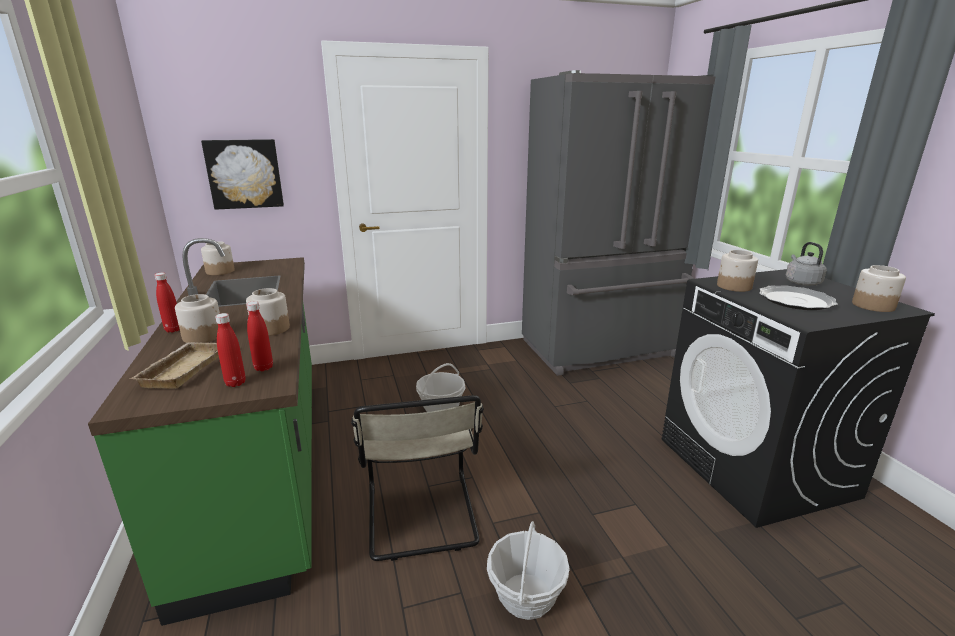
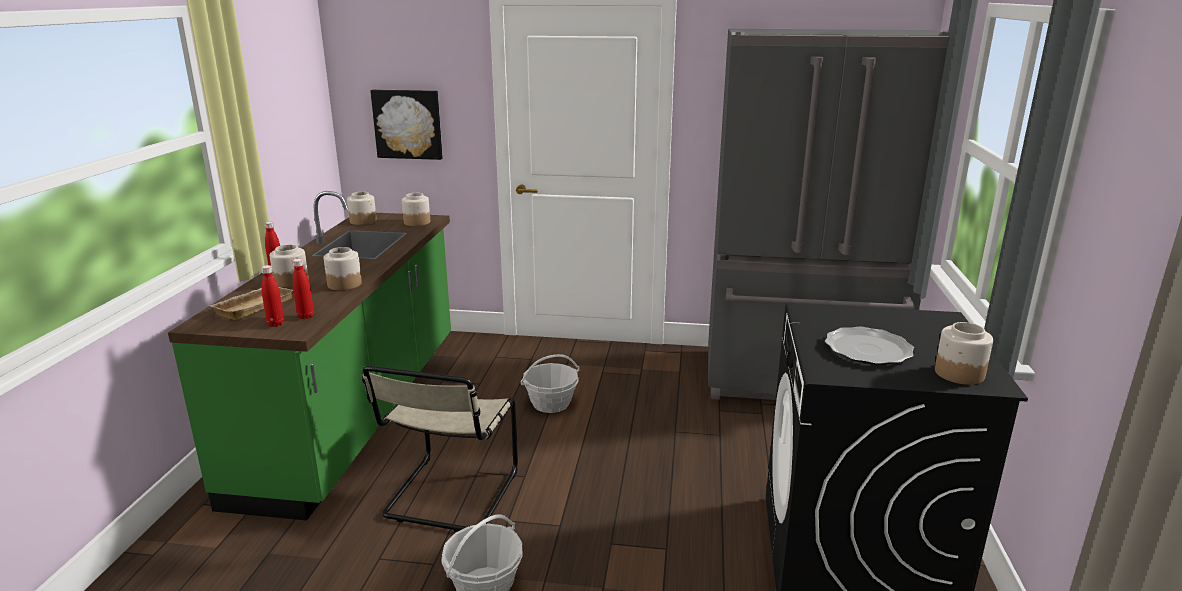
camera: 25 degrees right, 0 degrees up
(733, 286) = (824, 320): jar -> jar (416, 222)
(801, 282) = (926, 331): grey kettle -> none

